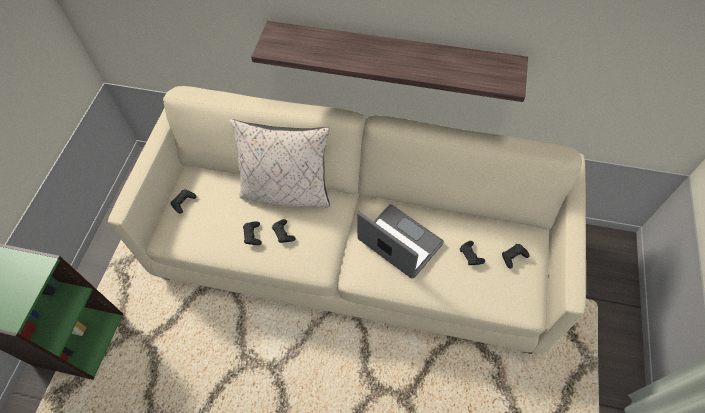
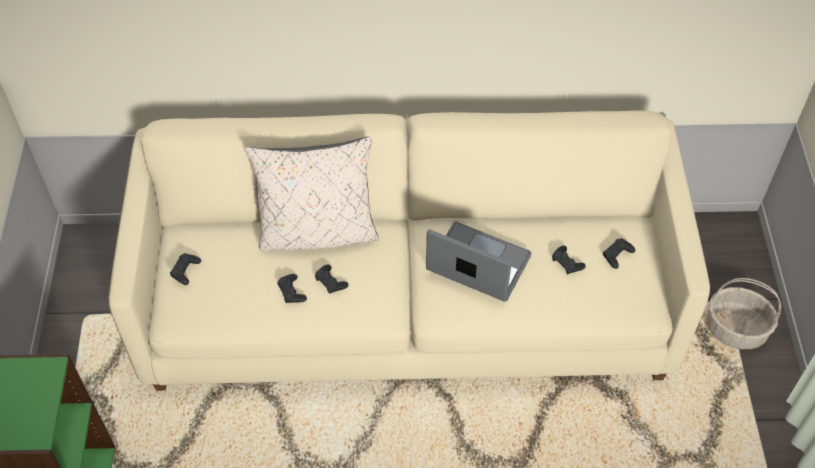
camera: 15 degrees left, 5 degrees down
(392, 57) = (429, 40): shelf -> none
(599, 324) = (736, 329): none -> basket

